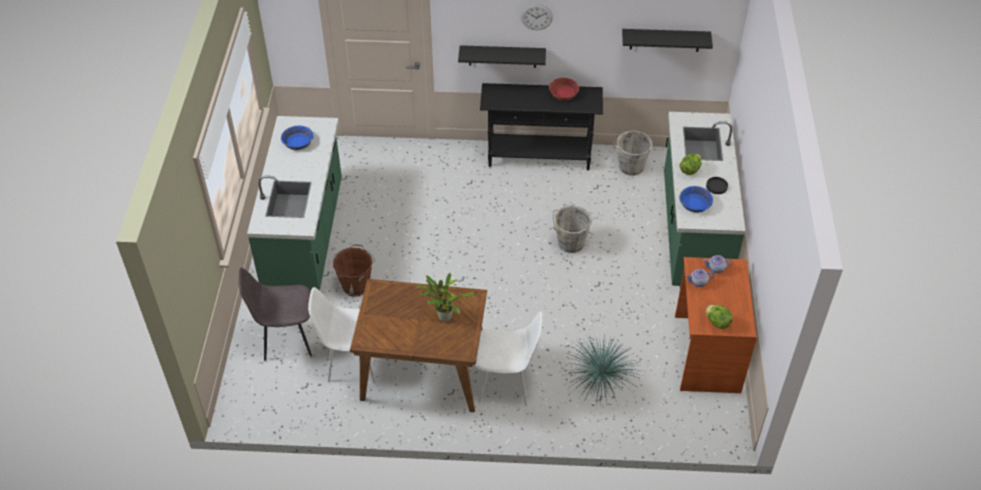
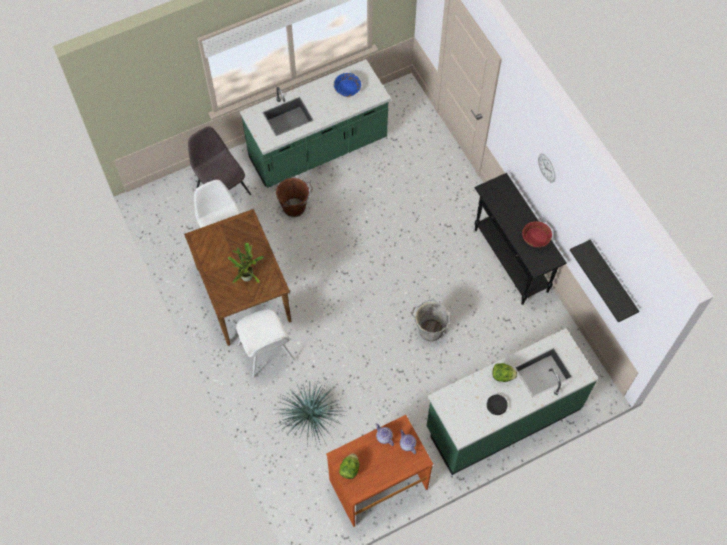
camera: 60 degrees right, 15 degrees up
(502, 56) = (523, 169): black shelf -> none
(630, 167) = (548, 334): grey bucket -> none
(694, 204) = (464, 396): blue bowl -> none

